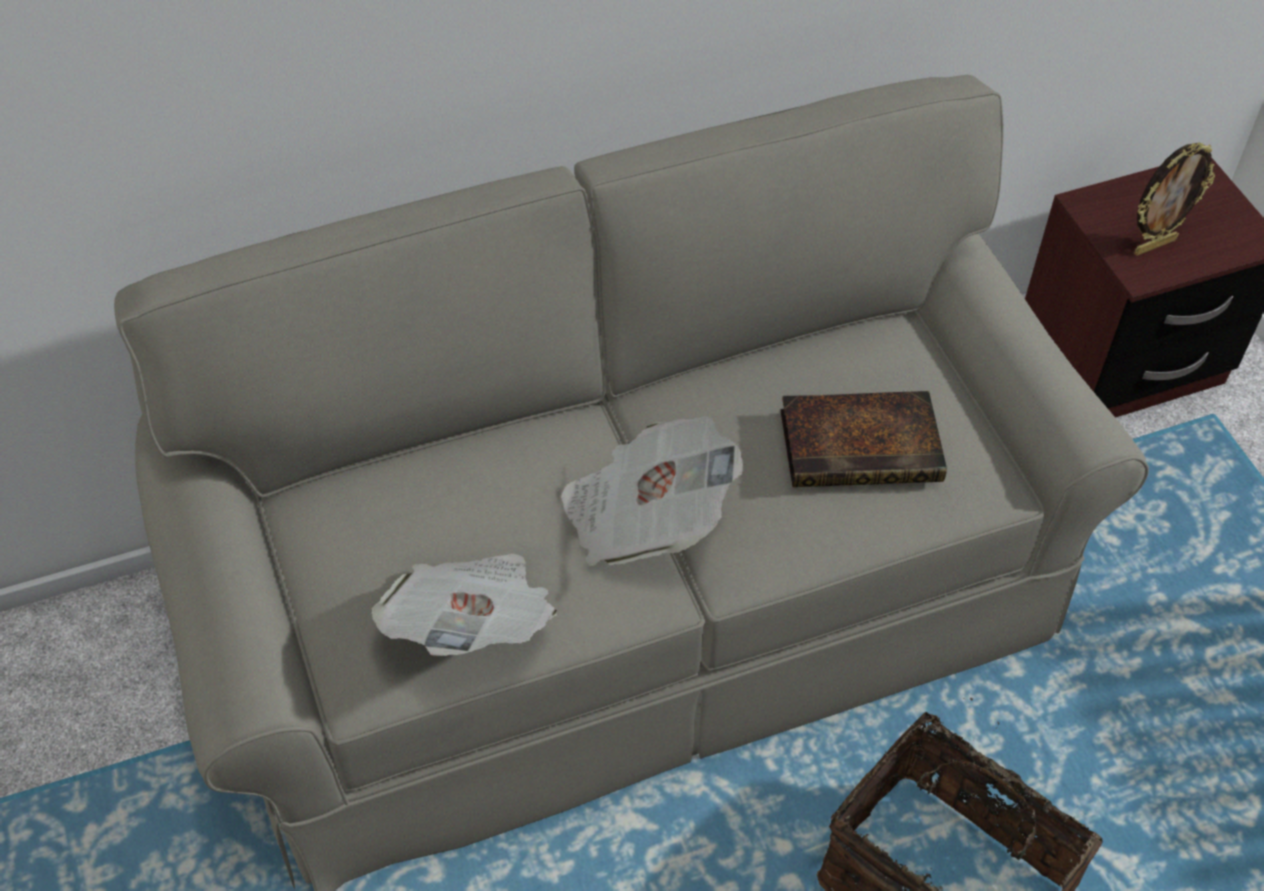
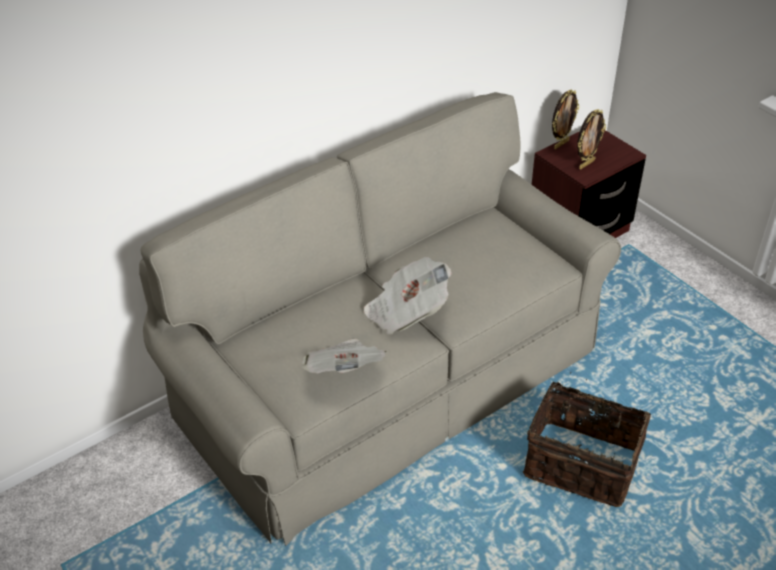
camera: 15 degrees left, 10 degrees down
(864, 445) = (494, 262): book -> none
(1117, 186) = (561, 144): none -> picture frame

